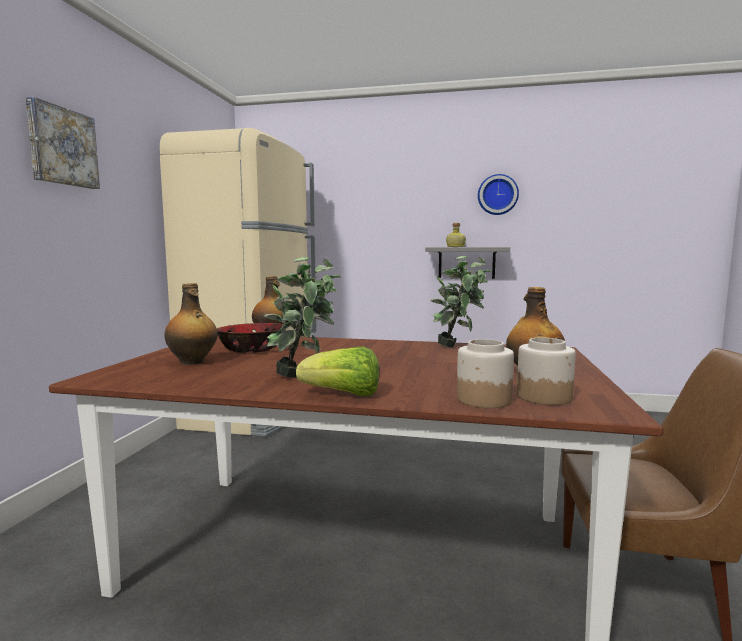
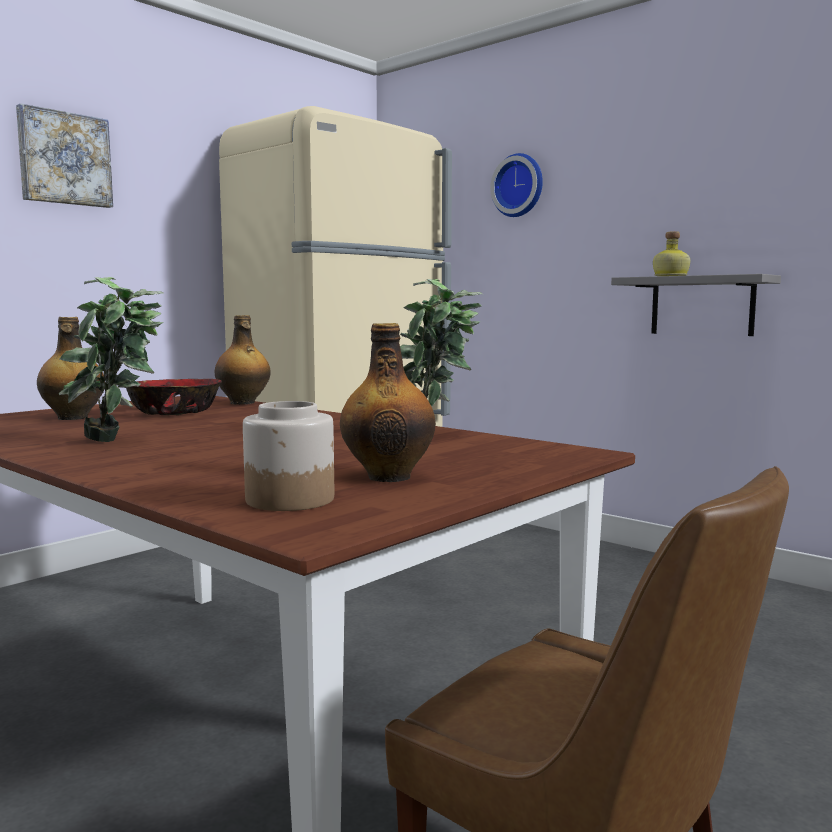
camera: 30 degrees right, 0 degrees up
(343, 394) = (82, 463): lettuce -> none
(483, 399) = (203, 490): jar -> none
(497, 195) = (764, 174): wall clock -> wall clock (519, 186)

